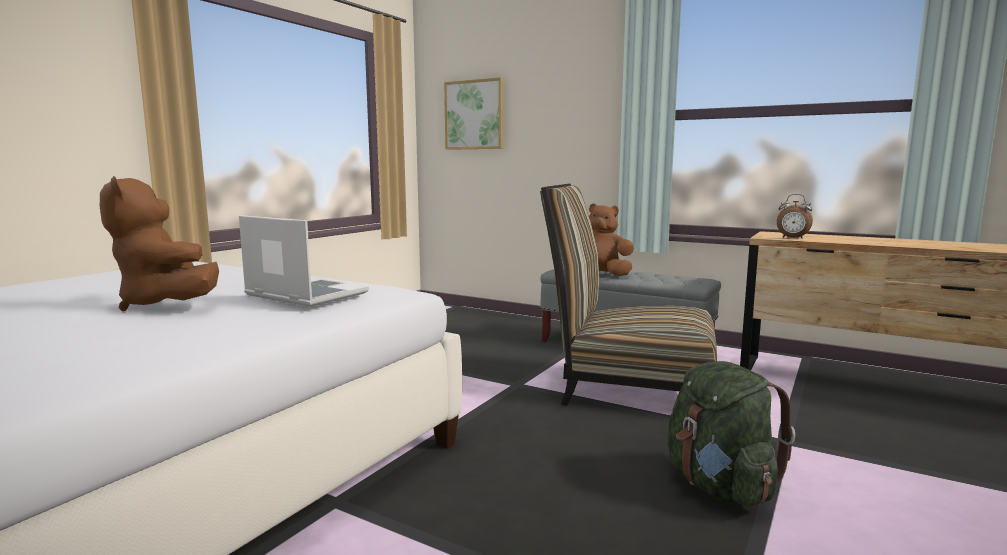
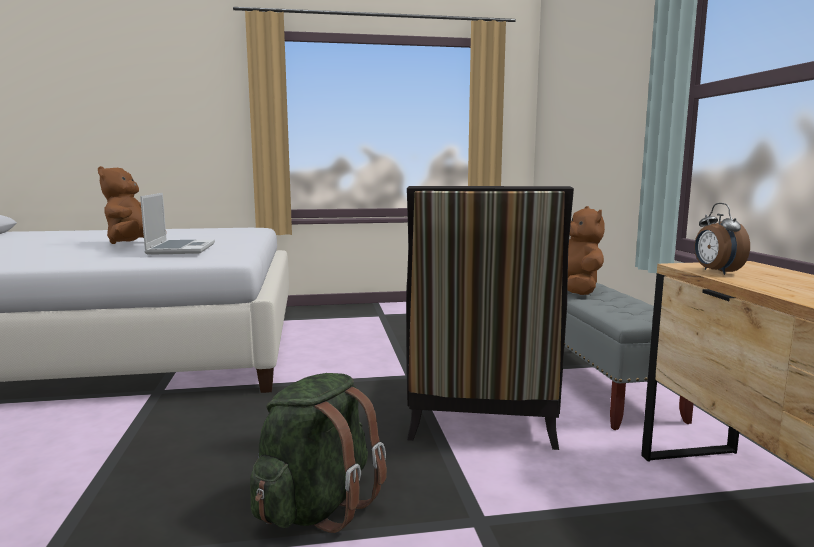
camera: 50 degrees right, 0 degrees up
(474, 115) = (565, 107): picture -> none
(627, 389) = (481, 414): chair -> chair turned 150 degrees counterclockwise

